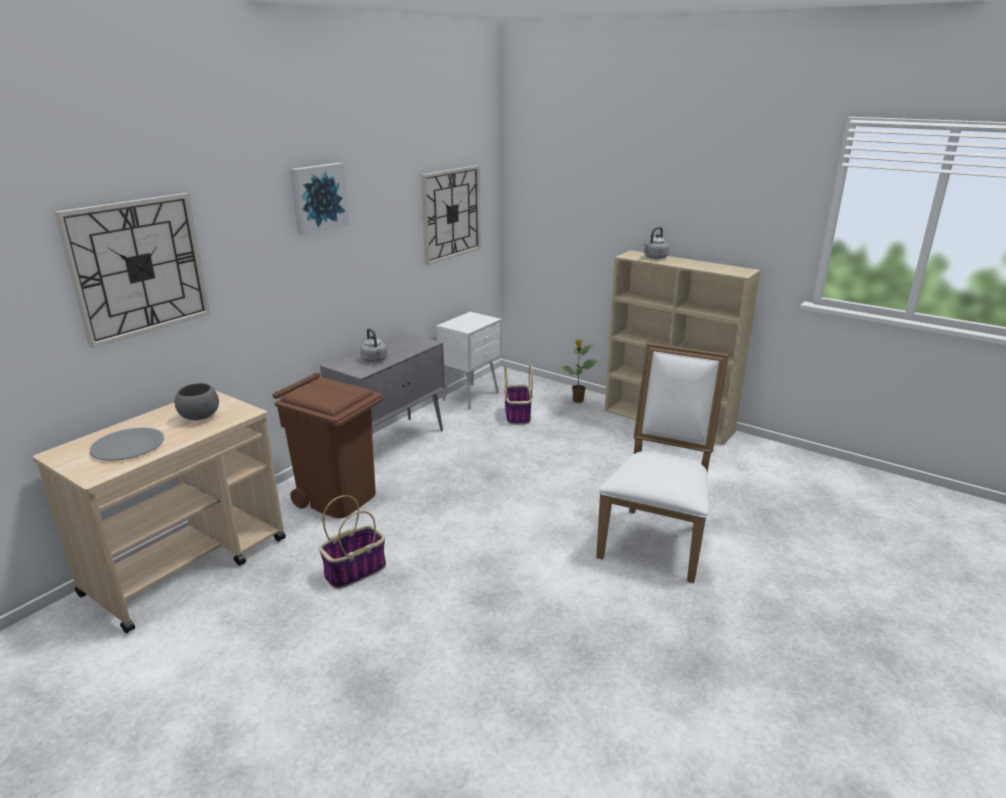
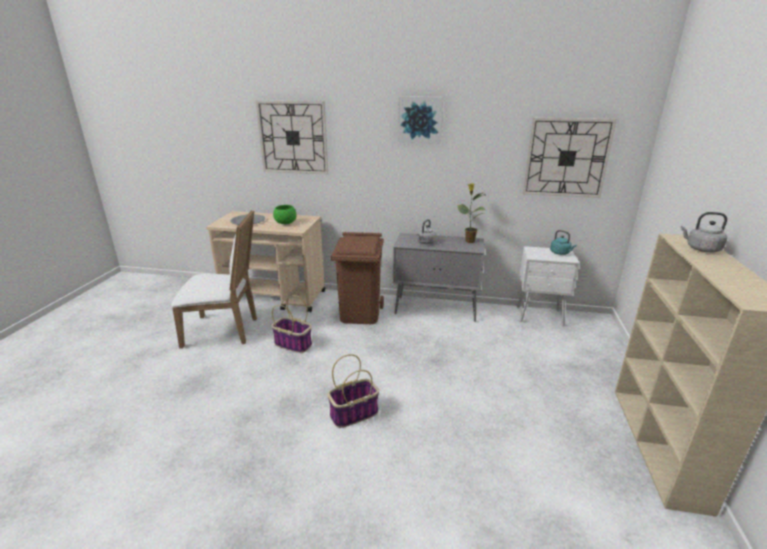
camera: 65 degrees right, 0 degrees up
(199, 417) = (285, 223): grey bowl -> green bowl
(473, 318) = (560, 253): none -> turquoise kettle
(517, 415) = (539, 346): basket -> basket (354, 413)
(577, 400) = (610, 370): potted plant -> potted plant (469, 241)
(656, 538) = (419, 483): white chair -> white chair (225, 331)

